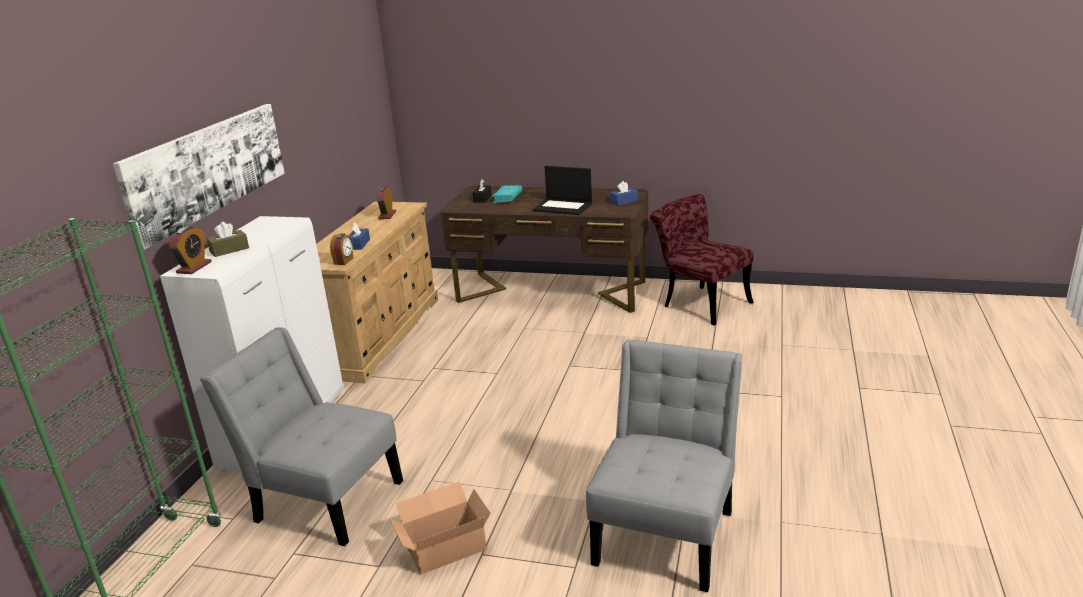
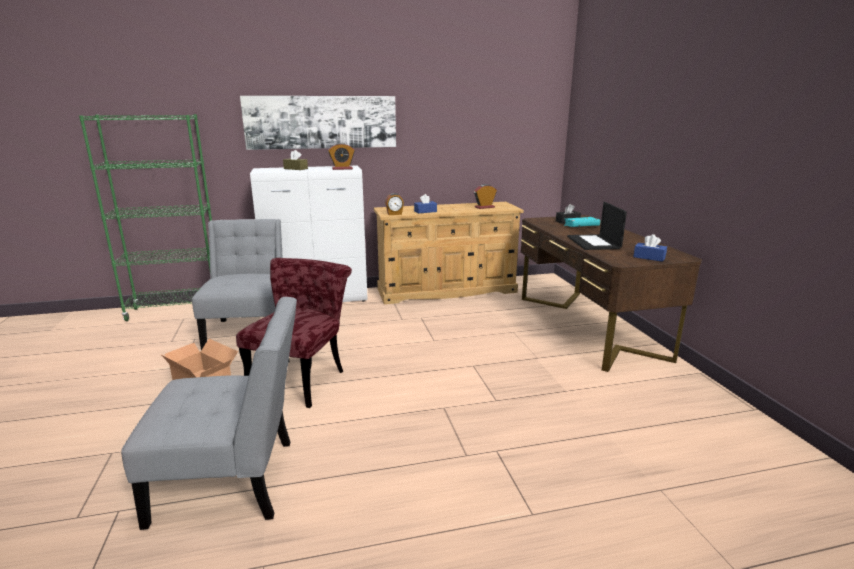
camera: 60 degrees right, 5 degrees down
(194, 267) = (266, 169): alarm clock -> alarm clock (342, 169)
(700, 302) = (681, 405): red chair -> red chair (302, 377)

